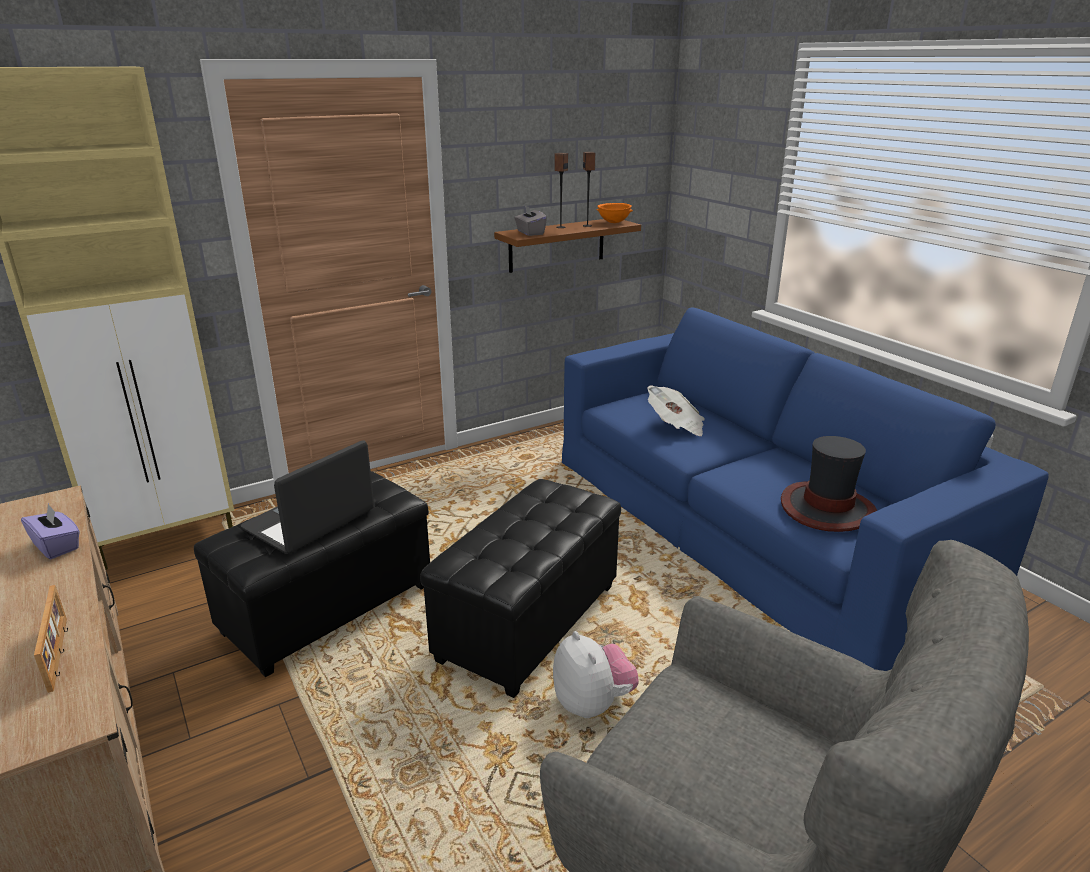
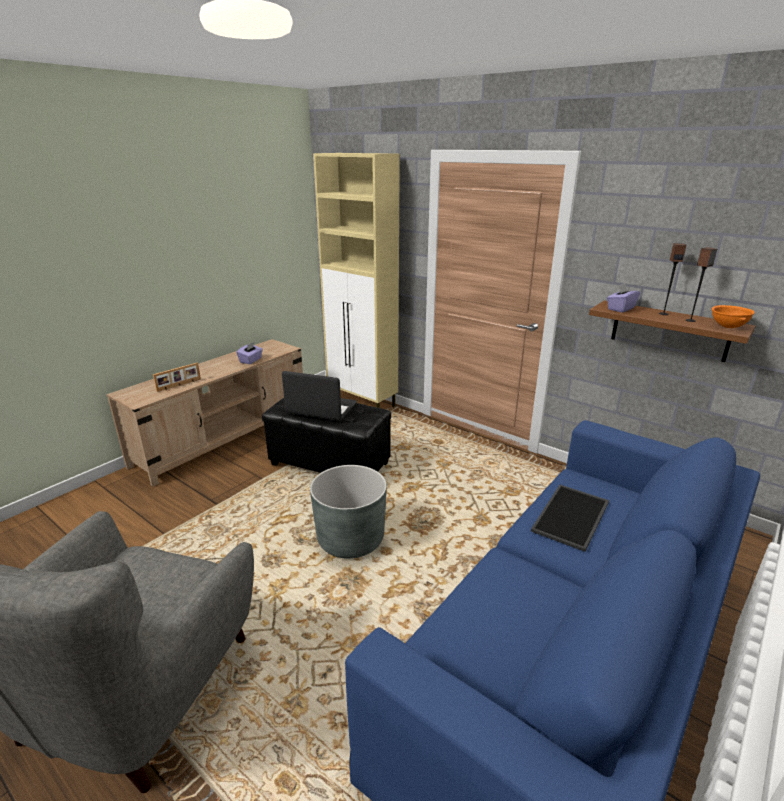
camera: 70 degrees right, 0 degrees up
(527, 622) = (350, 539): black ottoman -> grey planter
(530, 233) = (620, 309): grey tissue box -> purple tissue box
(592, 703) = (282, 588): plush toy -> none
(676, 426) = (572, 517): newspaper -> tray
(827, 508) = (479, 642): hat -> none

